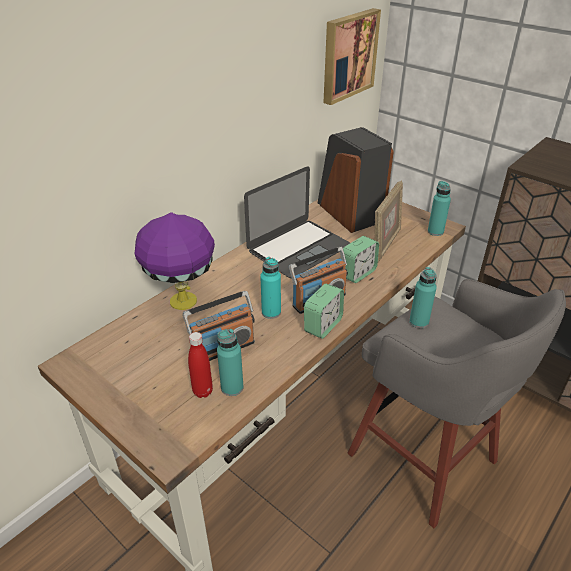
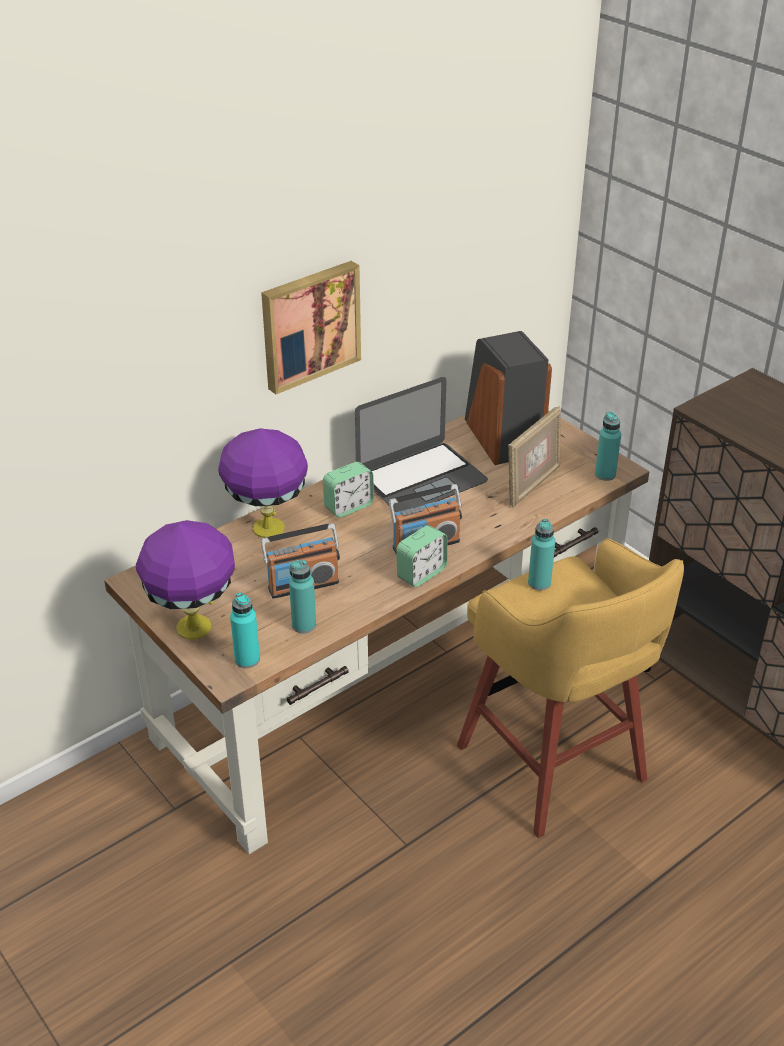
camera: 10 degrees right, 0 degrees up
(129, 405) = (194, 628): none -> purple table lamp
(202, 391) = (272, 625): red bottle -> none
(271, 312) = (366, 552): turquoise bottle -> turquoise bottle (247, 659)
(348, 55) = (515, 236): picture -> picture (309, 325)
(357, 273) = (483, 518): alarm clock -> alarm clock (348, 506)
(425, 461) = (554, 767): grey stool -> yellow stool

